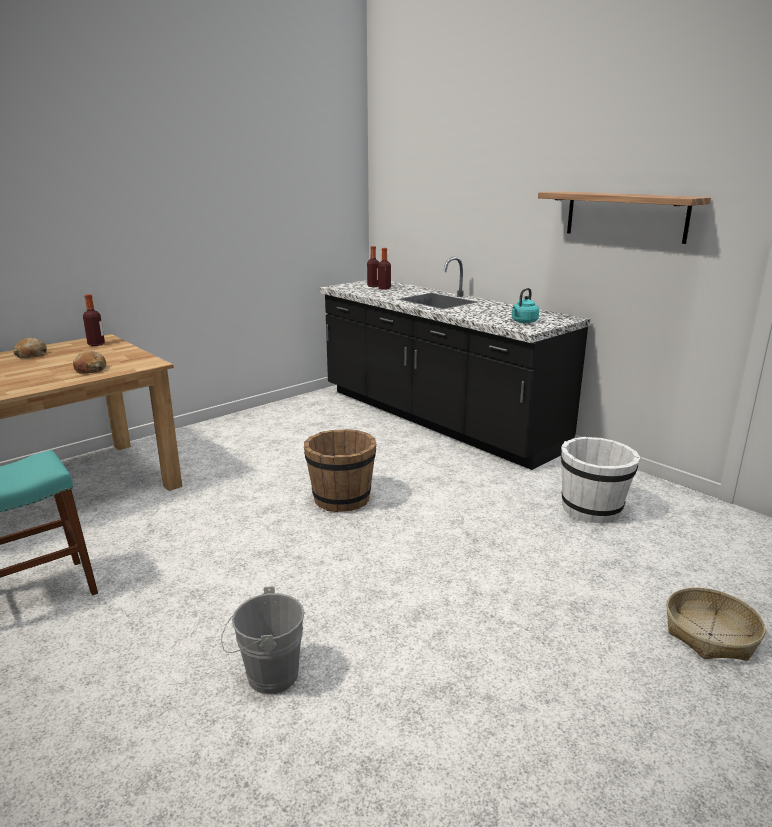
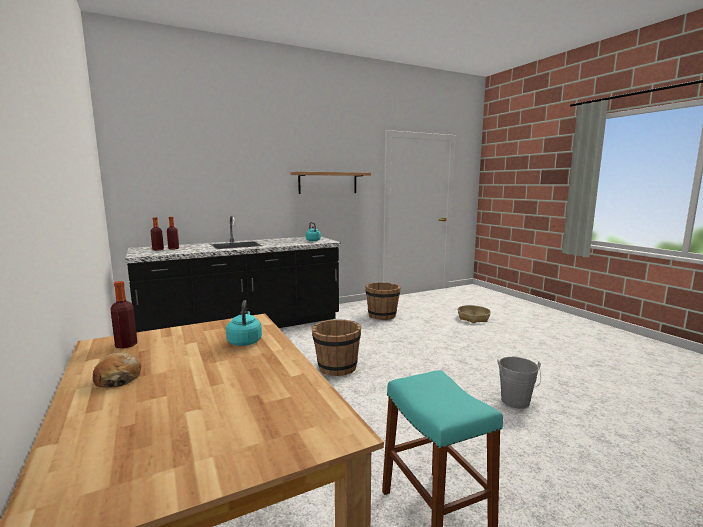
camera: 75 degrees left, 10 degrees down
(90, 369) = (245, 341): bread -> turquoise kettle
(592, 509) = (382, 315): white bucket -> brown bucket

